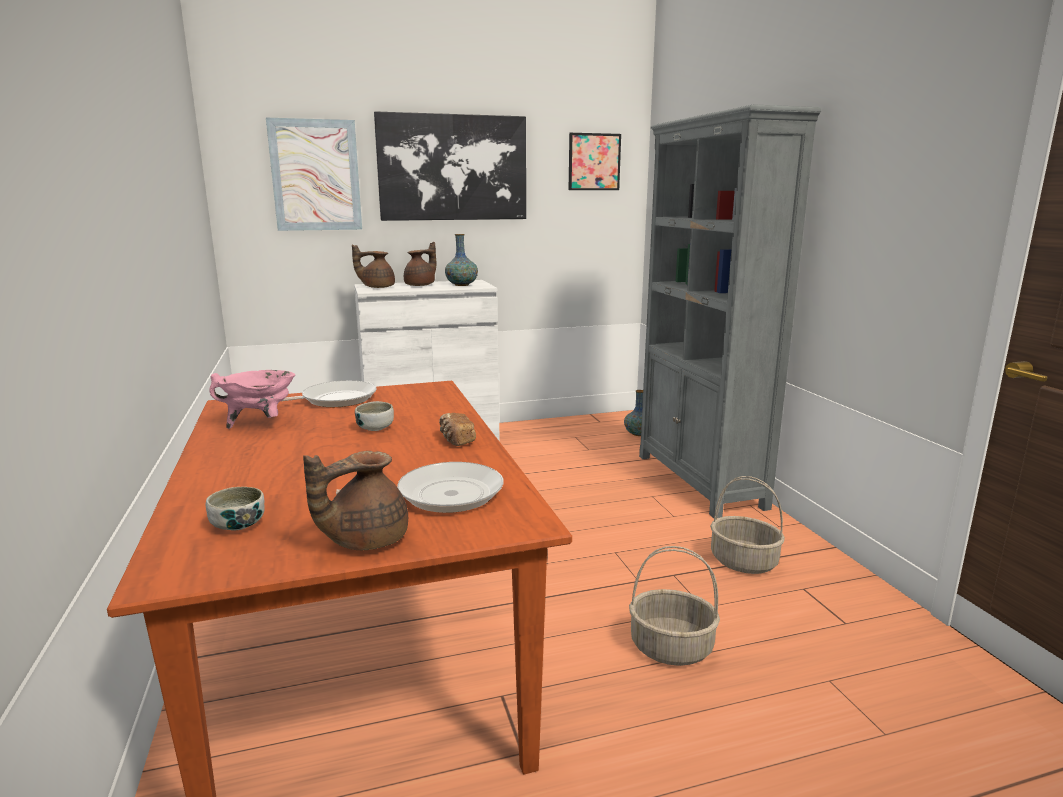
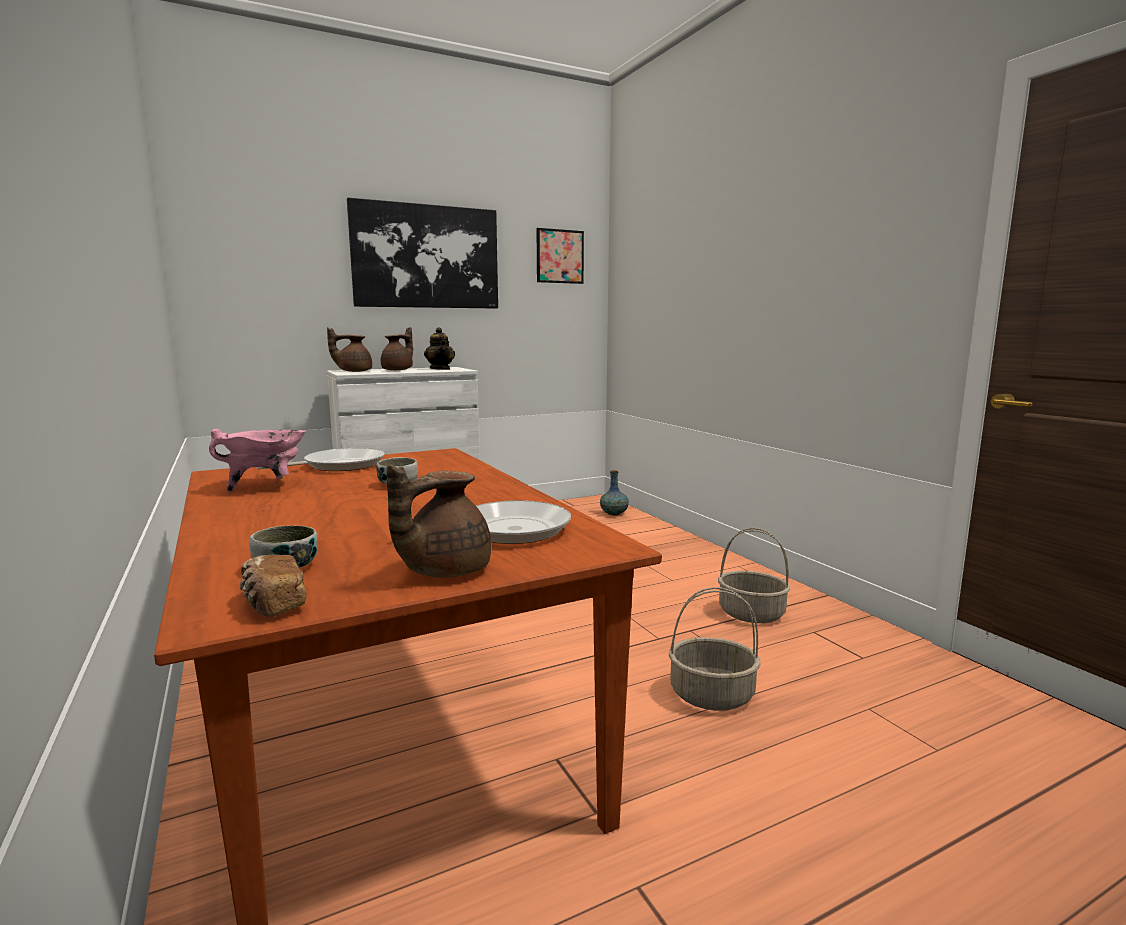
camera: 10 degrees left, 5 degrees down
(315, 175) = (286, 259): picture -> none
(456, 440) = (491, 489): bread -> bread (273, 604)
(462, 285) = (440, 369): vase -> teapot
(699, 481) = (685, 549): grey bookcase -> none

